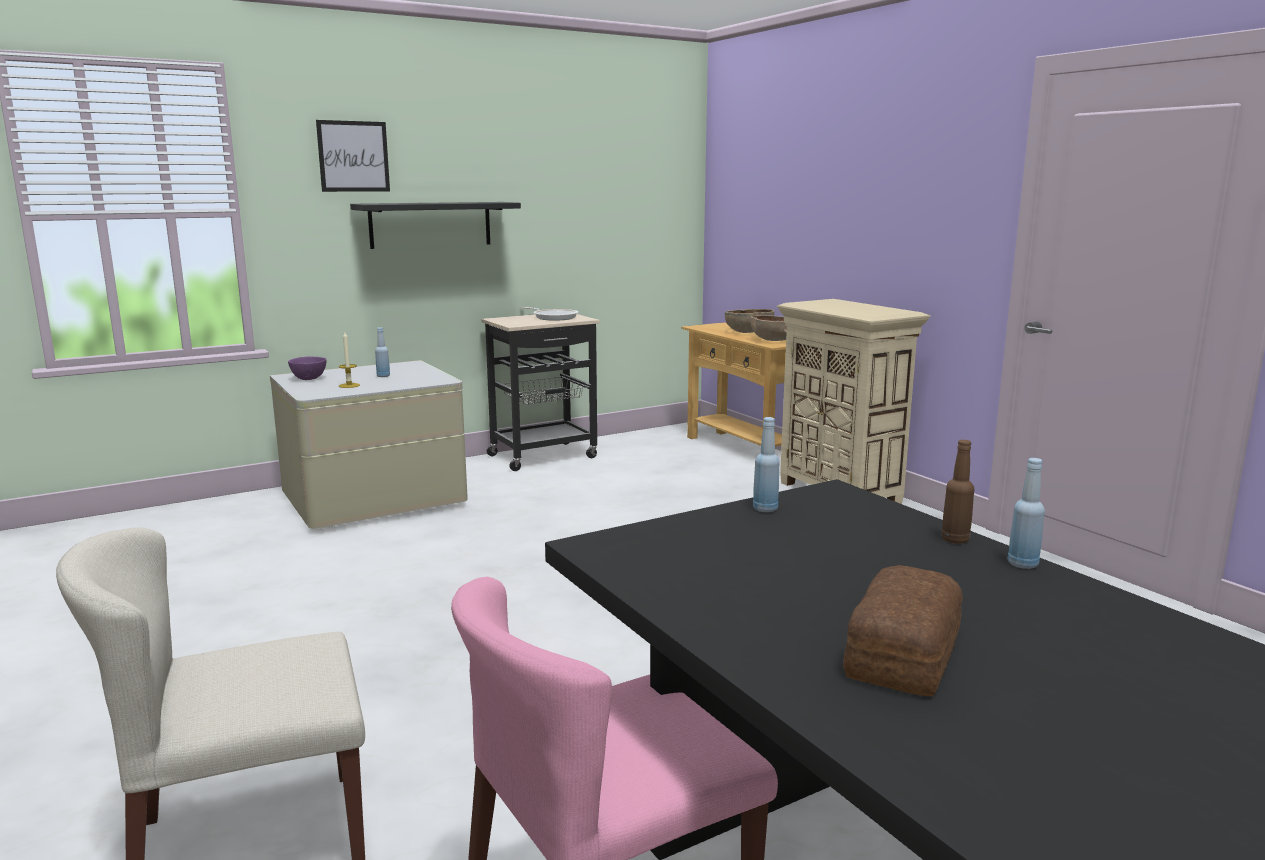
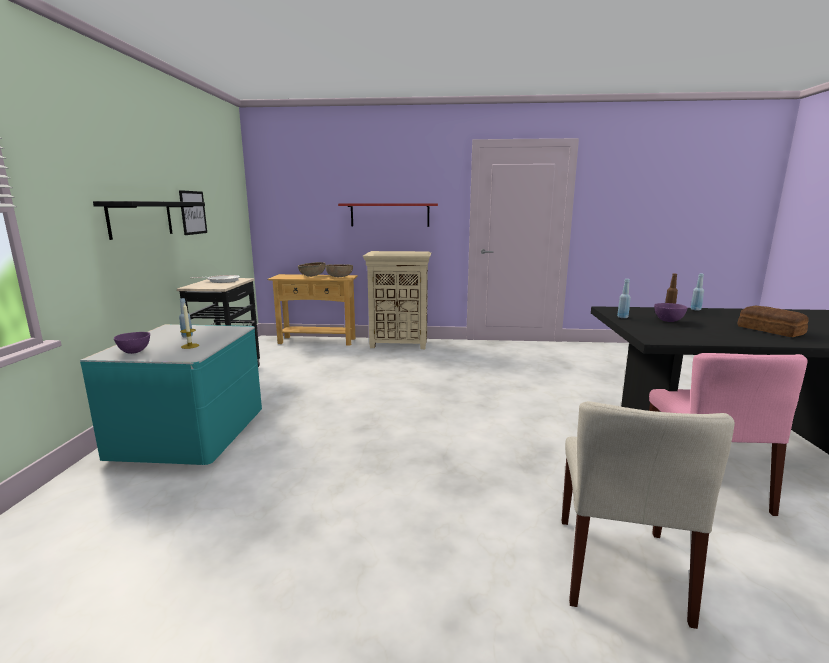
camera: 55 degrees left, 0 degrees up
(353, 156) = (89, 160): picture -> picture (193, 212)
(374, 501) = (191, 435): beige nightstand -> turquoise nightstand
(803, 546) = (668, 321): none -> purple bowl
(875, 229) = (390, 215): none -> red shelf

